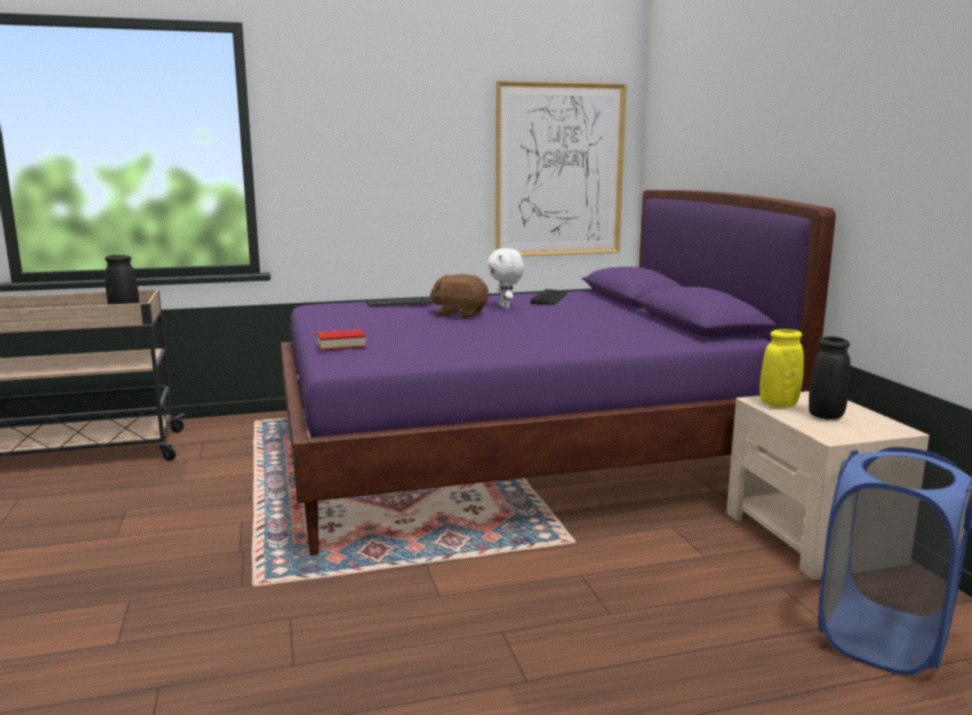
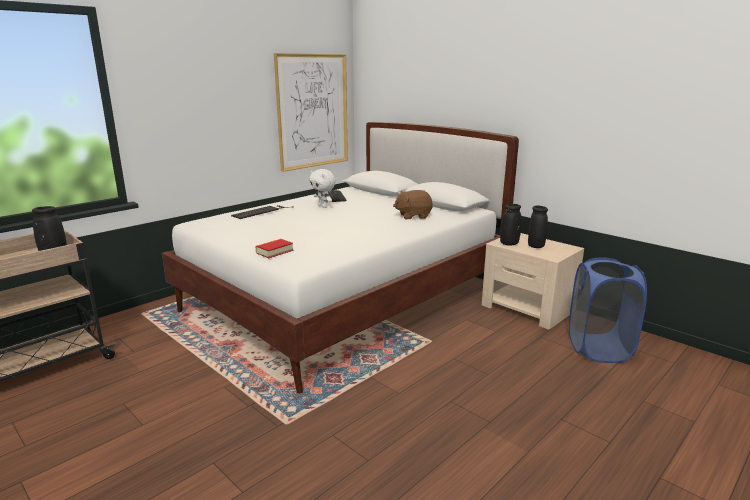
camera: 30 degrees left, 5 degrees up
(460, 314) = (306, 216): brown plush toy -> brown plush toy (413, 216)
(517, 458) = (347, 299): purple bed -> white bed
(778, 404) = (509, 244): yellow vase -> black vase

